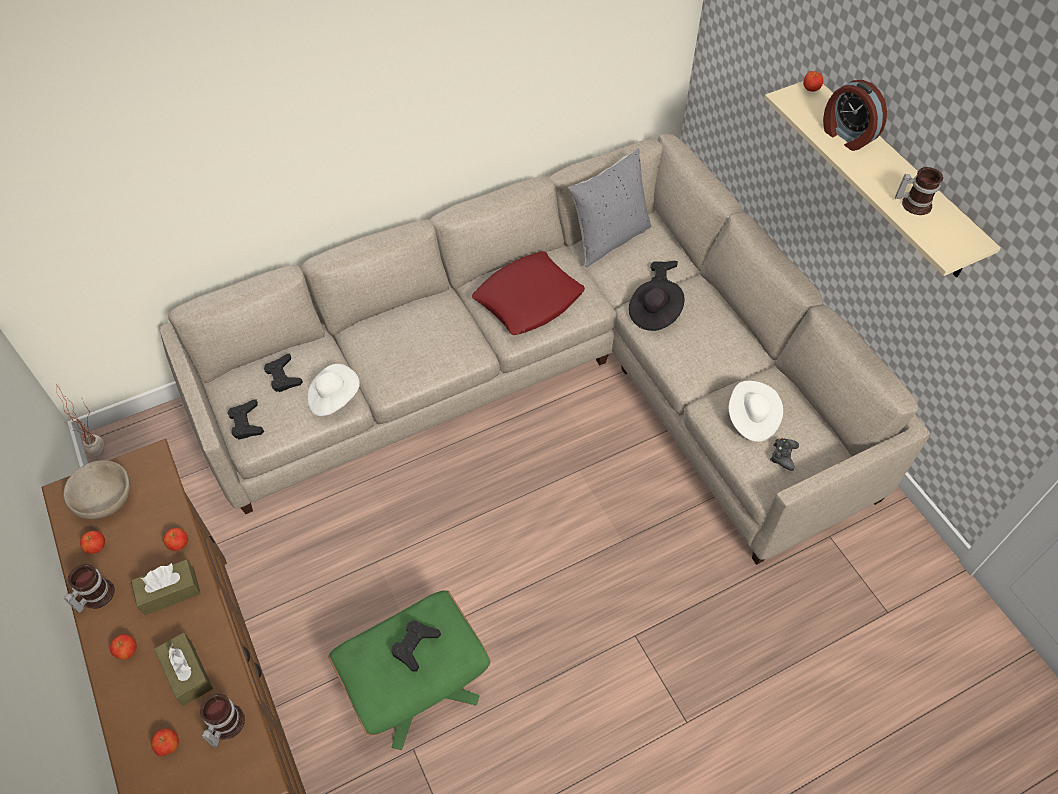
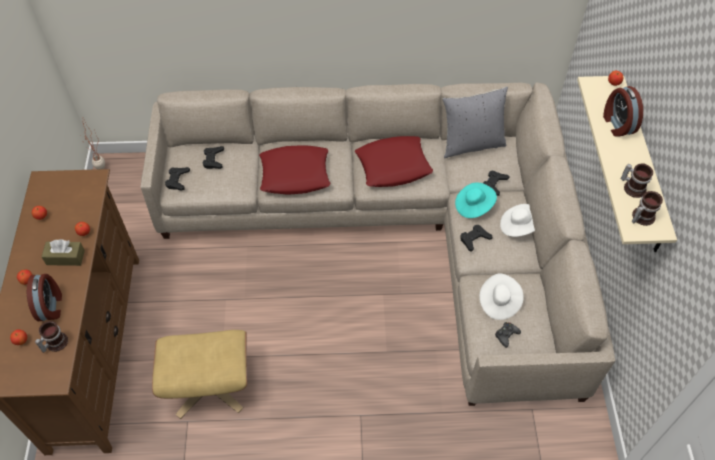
camera: 25 degrees right, 0 degrees up
(94, 596) = (26, 243): mug -> mug (641, 217)
(106, 500) = (60, 192): beige bowl -> none
(187, 673) = (51, 306): brown tissue box -> alarm clock
(334, 398) = (236, 184): white hat -> white hat (518, 226)
(407, 355) = (295, 174): none -> red pillow
(415, 645) = (205, 355): black game controller -> black game controller (474, 239)
(417, 686) = (209, 385): green ottoman -> beige ottoman
(654, 313) = (473, 206): black hat -> turquoise hat

